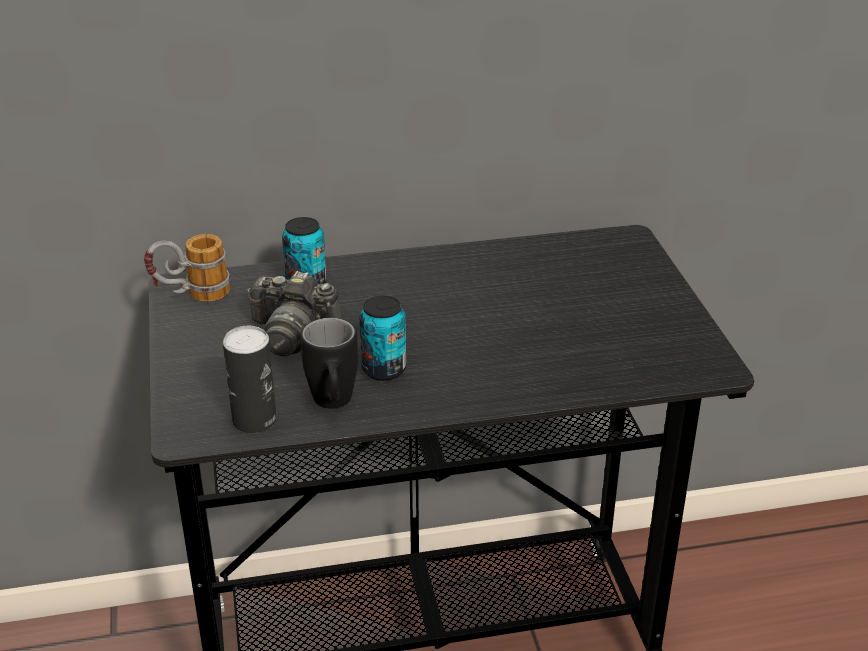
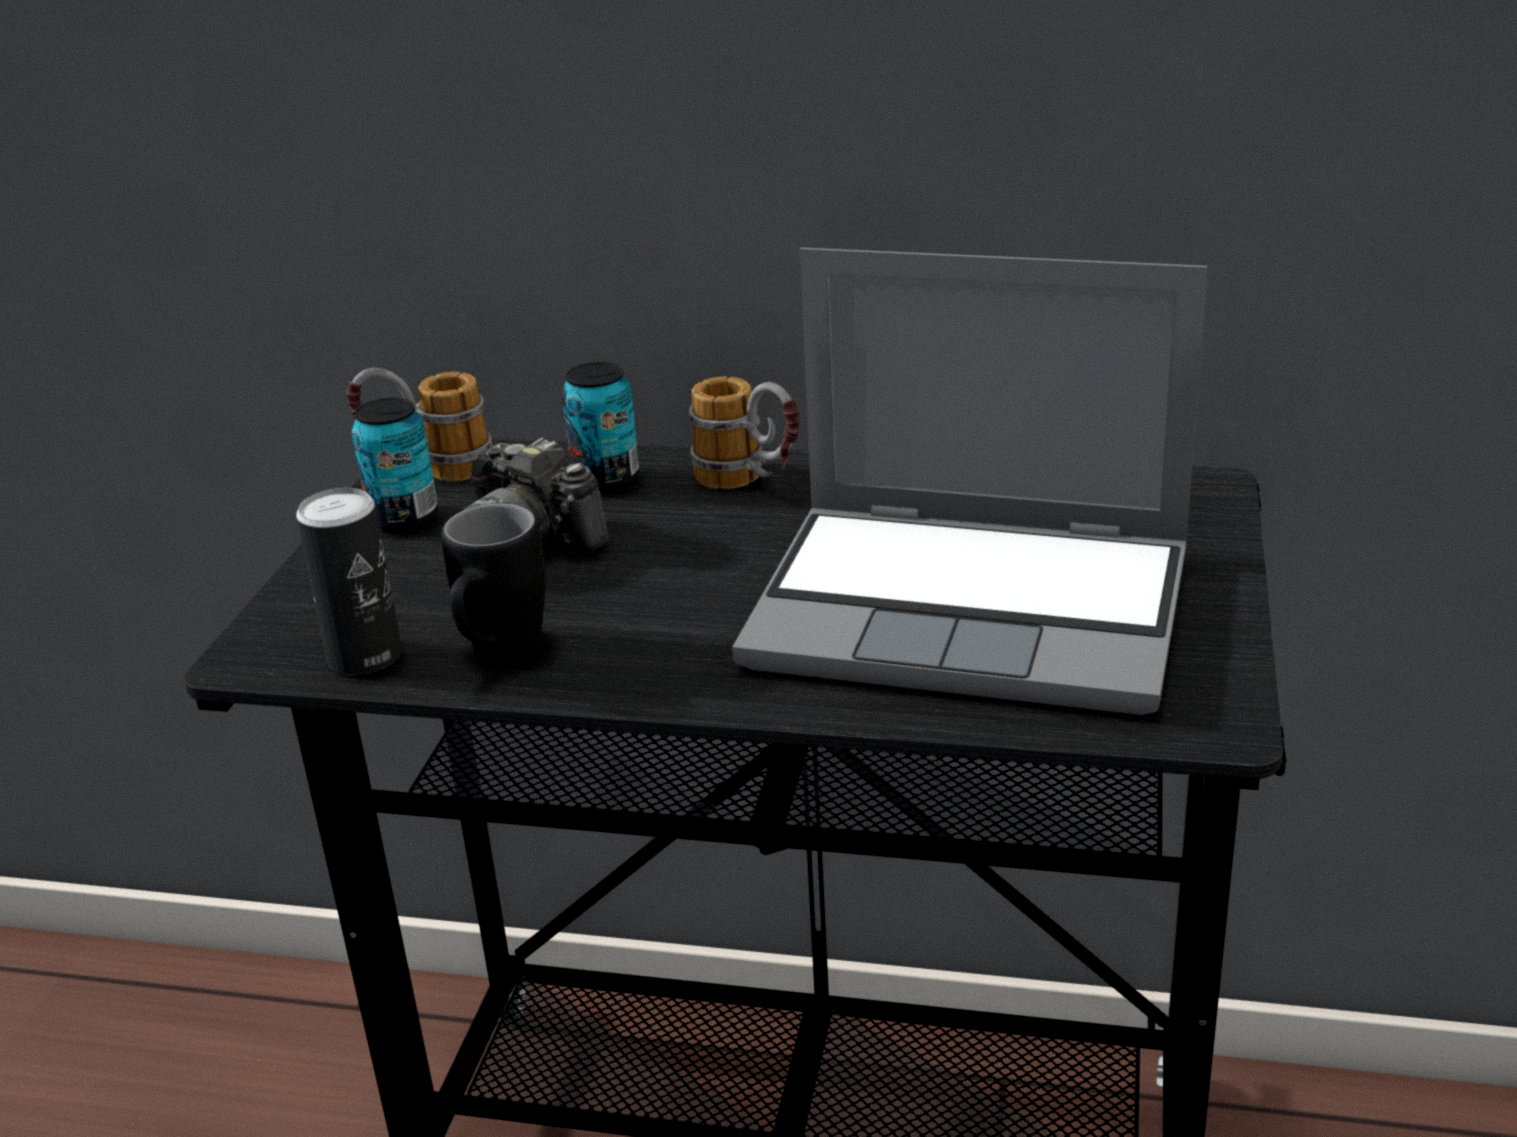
camera: 25 degrees right, 5 degrees down
(384, 369) = (621, 619): can -> can (404, 518)
(392, 274) = (751, 483): none -> mug
(566, 329) = (976, 610): none -> laptop

